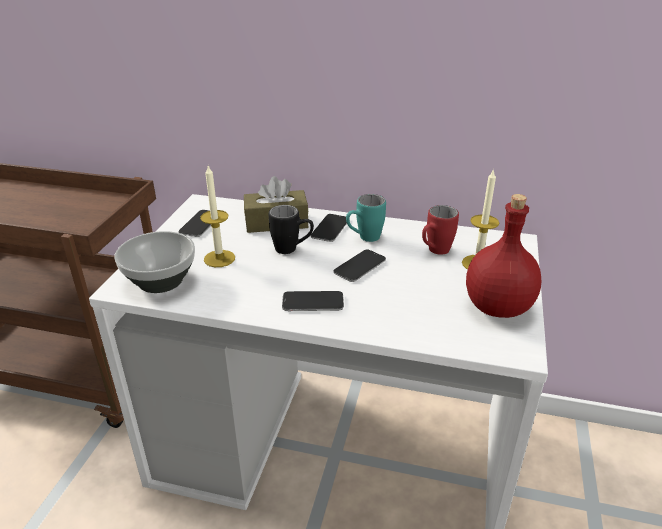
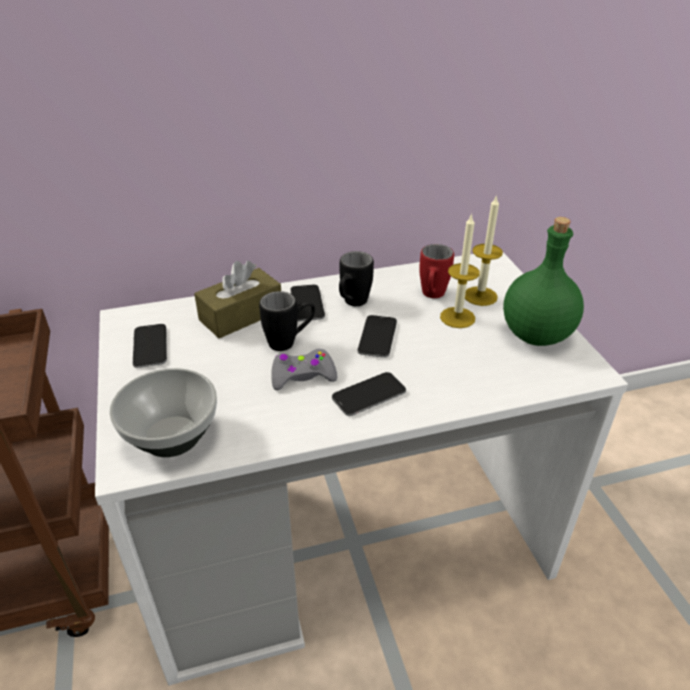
camera: 30 degrees left, 5 degrees up
(219, 258) = (216, 381): candle -> candle (457, 317)
(279, 274) = (302, 376): none -> grey game controller
(364, 238) = (352, 304): turquoise mug -> black mug
(498, 307) = (535, 334): red bottle -> green bottle

